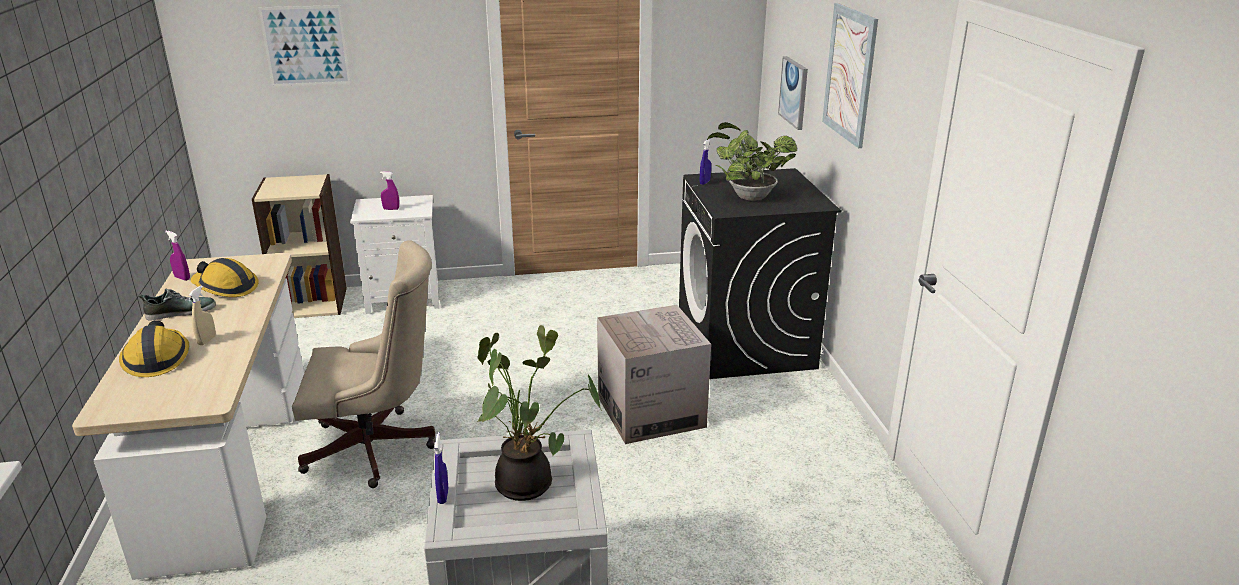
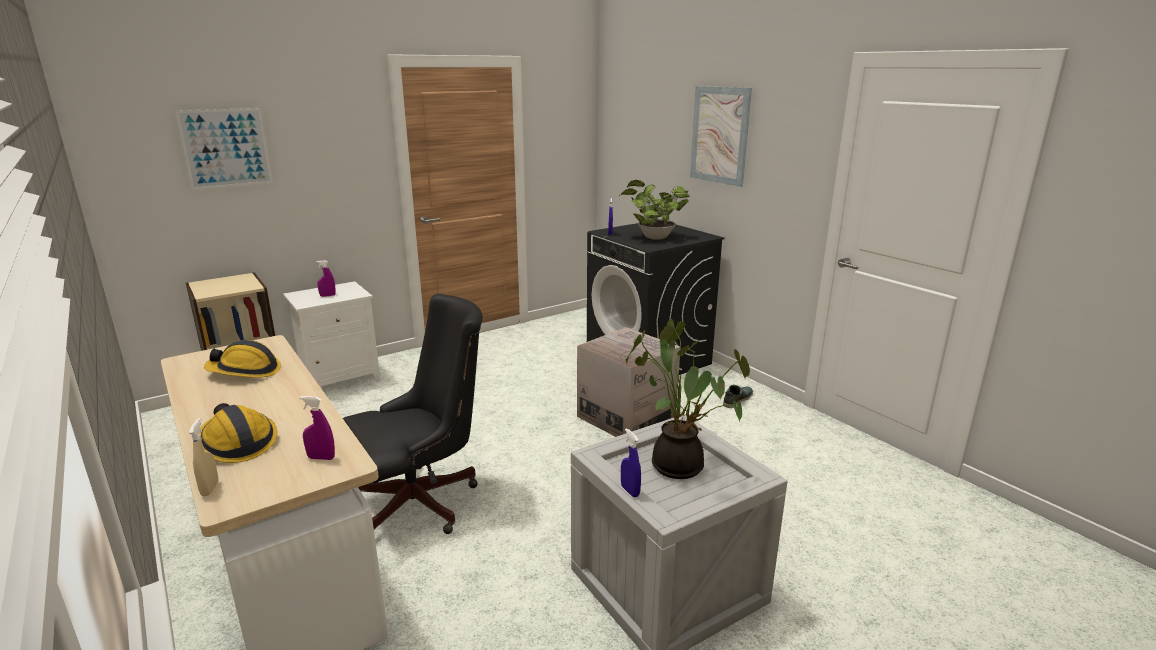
camera: 25 degrees left, 5 degrees down
(181, 312) = (217, 399): shoe -> shoe (737, 399)
(182, 278) = (183, 373): purple spray bottle -> purple spray bottle (321, 458)
(207, 340) = (278, 416): beige spray bottle -> beige spray bottle (210, 488)
(377, 449) = (423, 501): beige office chair -> black office chair
(794, 92) = (646, 164): picture -> none

